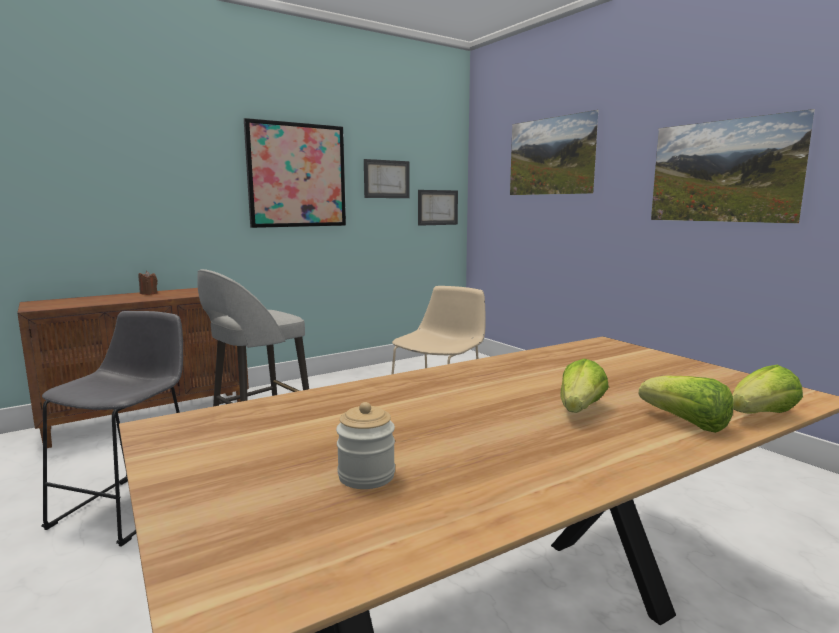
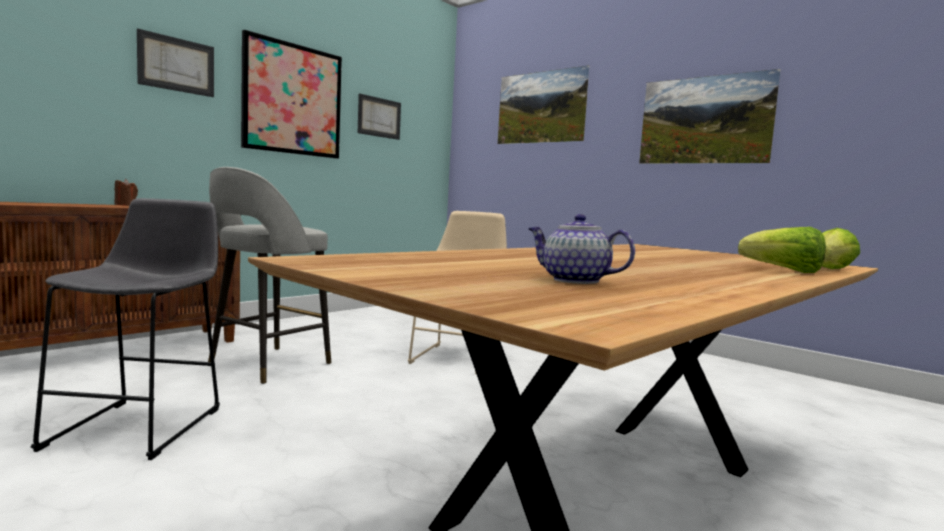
camera: 15 degrees left, 5 degrees down
(366, 476) = (574, 280): jar -> teapot
(437, 207) = (424, 153): picture -> picture (176, 64)
(580, 410) = (690, 264): lettuce -> none

